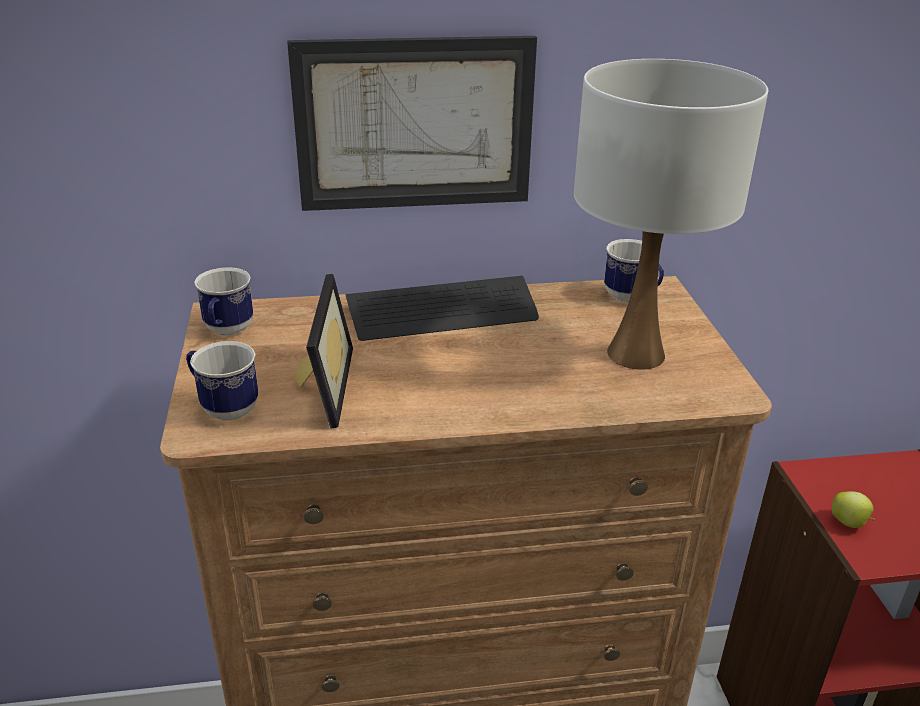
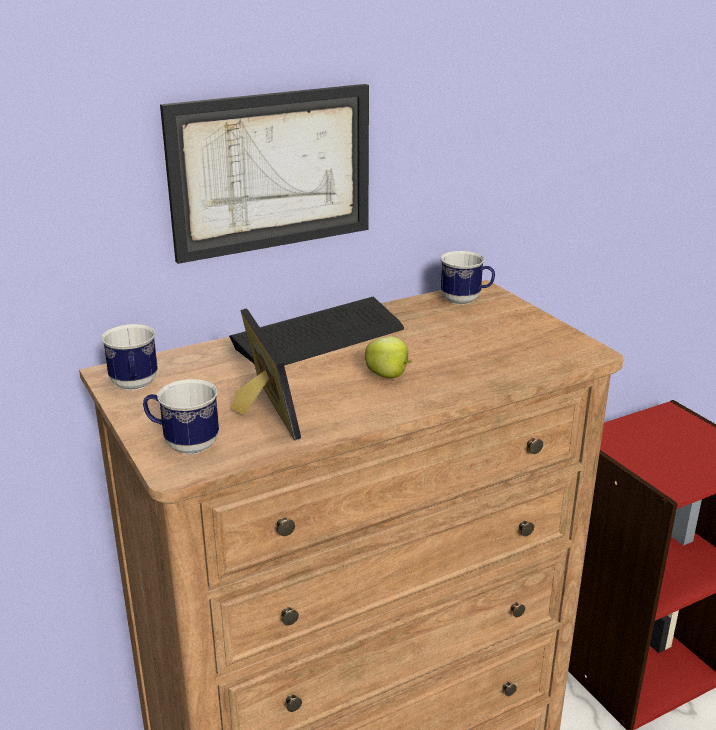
camera: 20 degrees left, 5 degrees down
(634, 353) = (498, 339): white table lamp -> none
(849, 523) = (649, 465): apple -> apple (388, 376)

